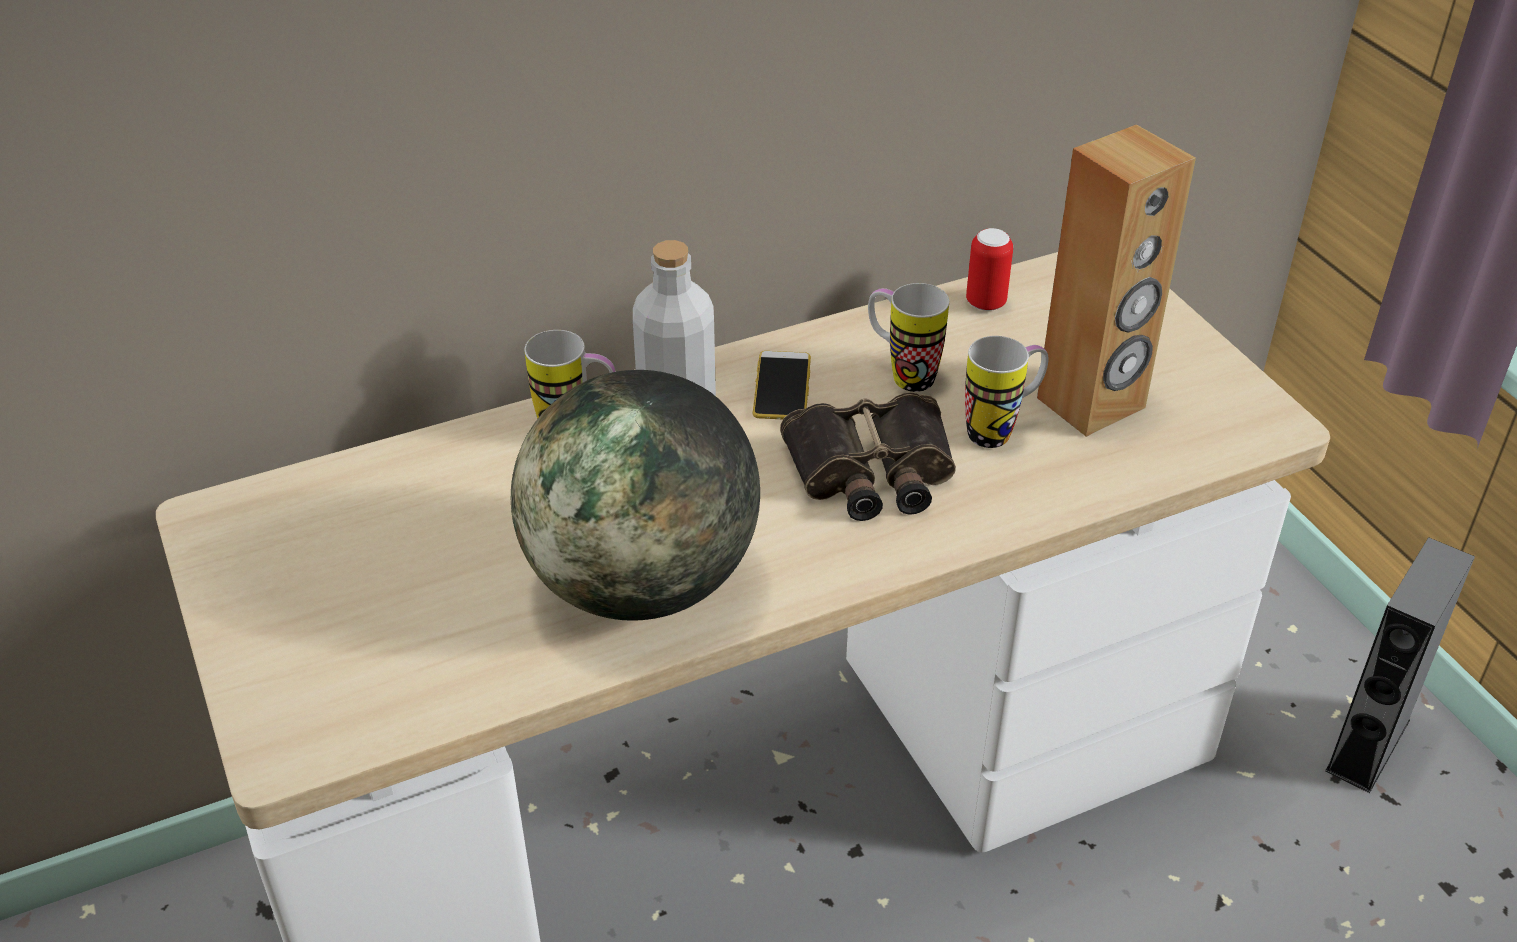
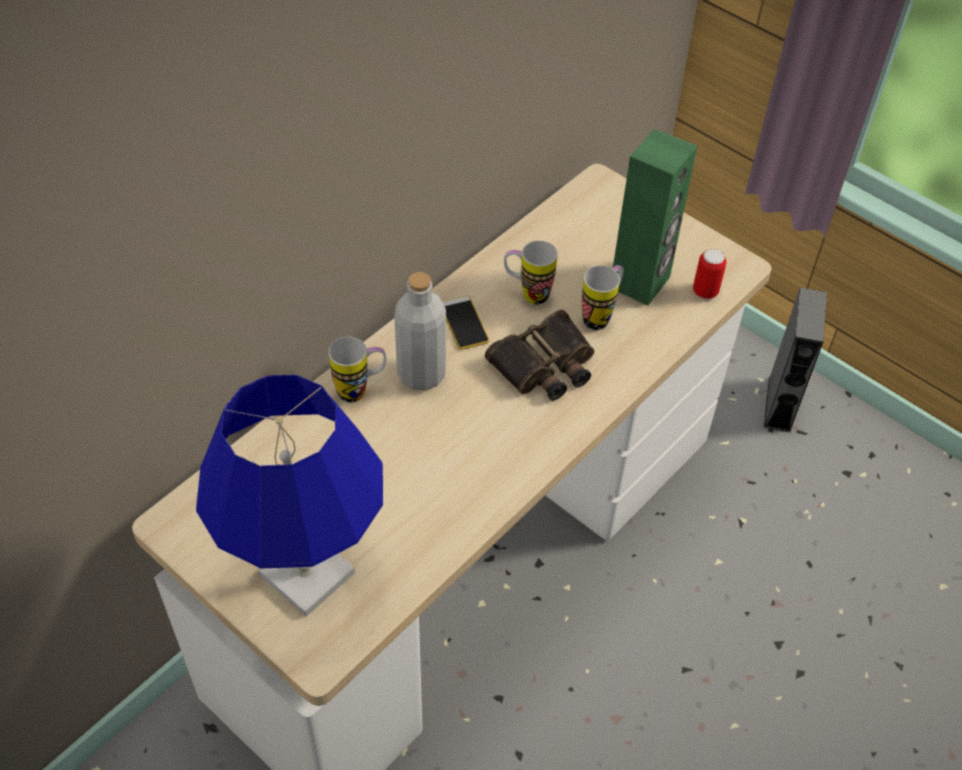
camera: 25 degrees left, 10 degrees up
(342, 637) = (306, 574): none -> blue table lamp
(641, 583) = (457, 480): globe -> none
(985, 303) = (549, 229): can -> can (705, 291)
(1092, 403) = (640, 282): brown speaker -> green speaker

